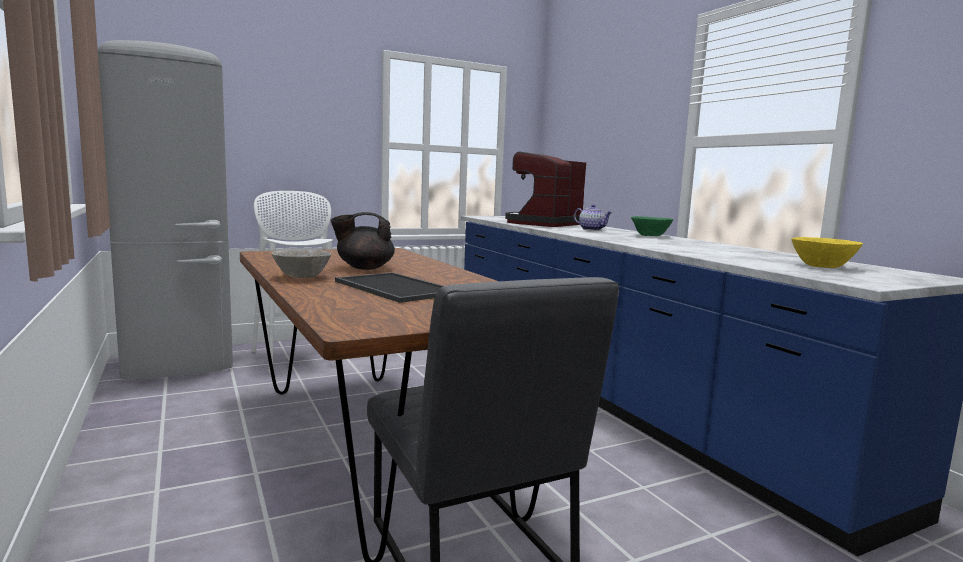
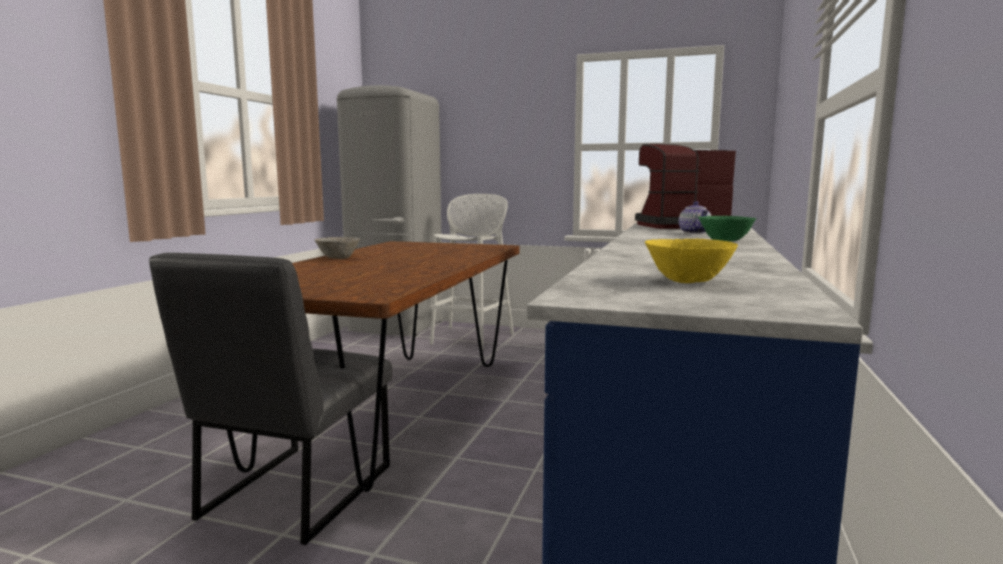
camera: 45 degrees right, 0 degrees up
(364, 268) = (407, 256): black teapot -> none
(393, 287) = (353, 269): tray -> none

